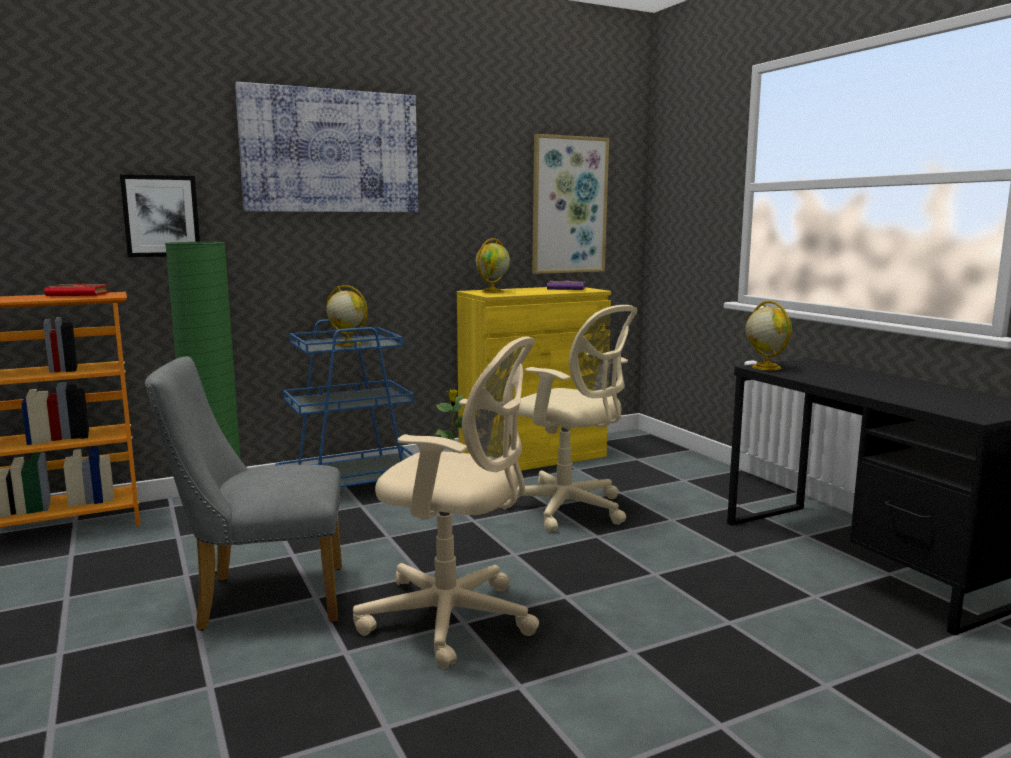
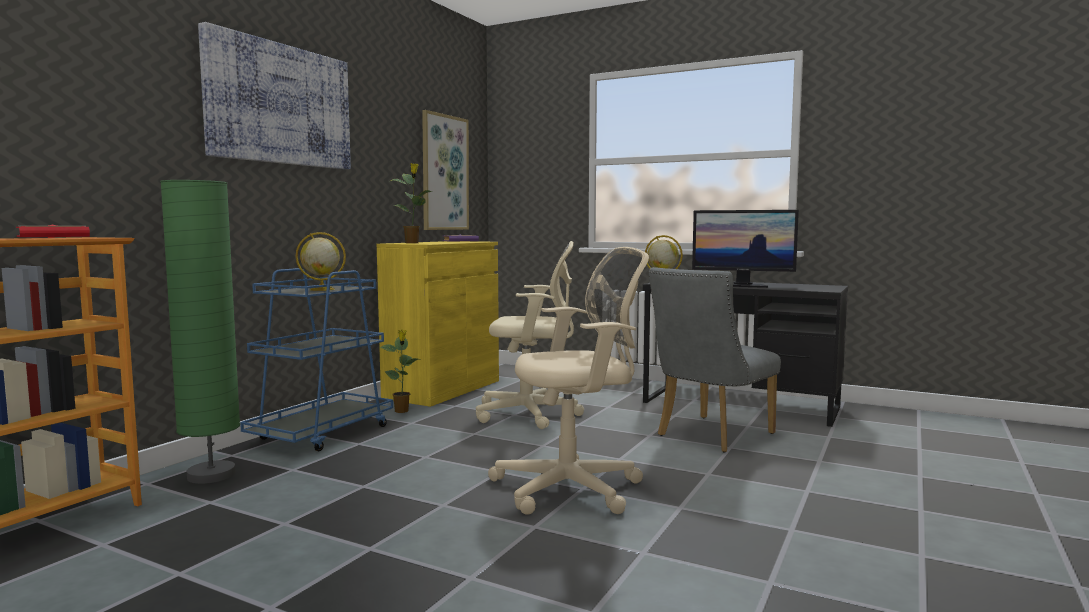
camera: 35 degrees left, 5 degrees down
(161, 216) = (124, 154): picture -> none
(261, 599) = (397, 518): grey chair -> grey chair (709, 436)
(492, 291) = (412, 243): globe -> potted plant
(866, 387) = (742, 285): none -> monitor

